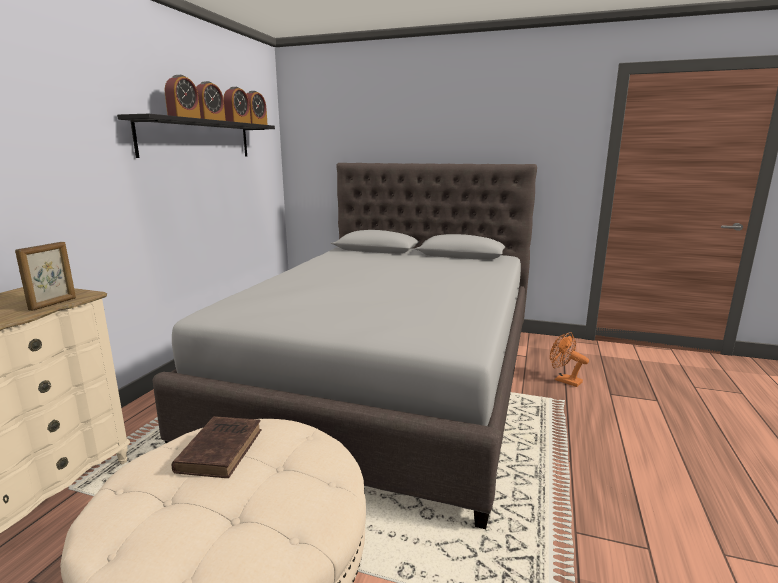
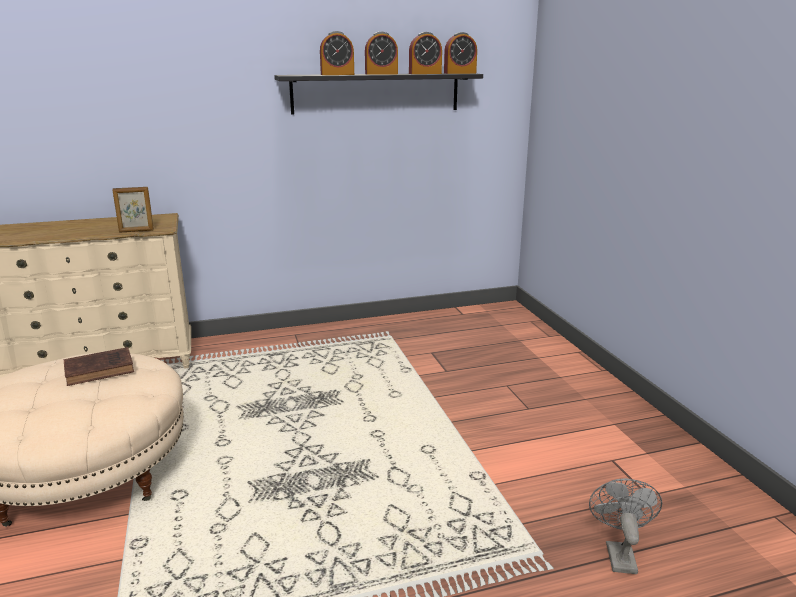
camera: 55 degrees right, 5 degrees up
(389, 379) = (434, 417): grey bed -> none
(564, 380) = (618, 553): orange fan -> grey fan

